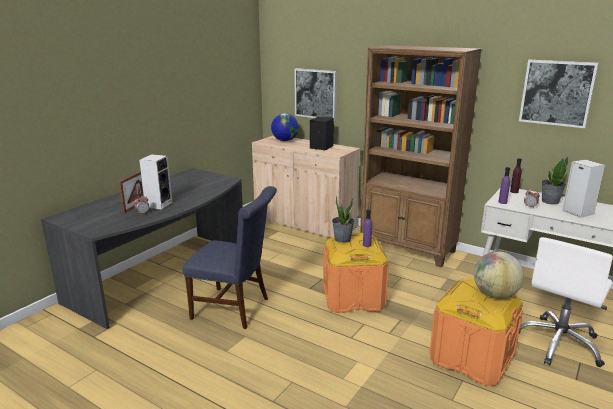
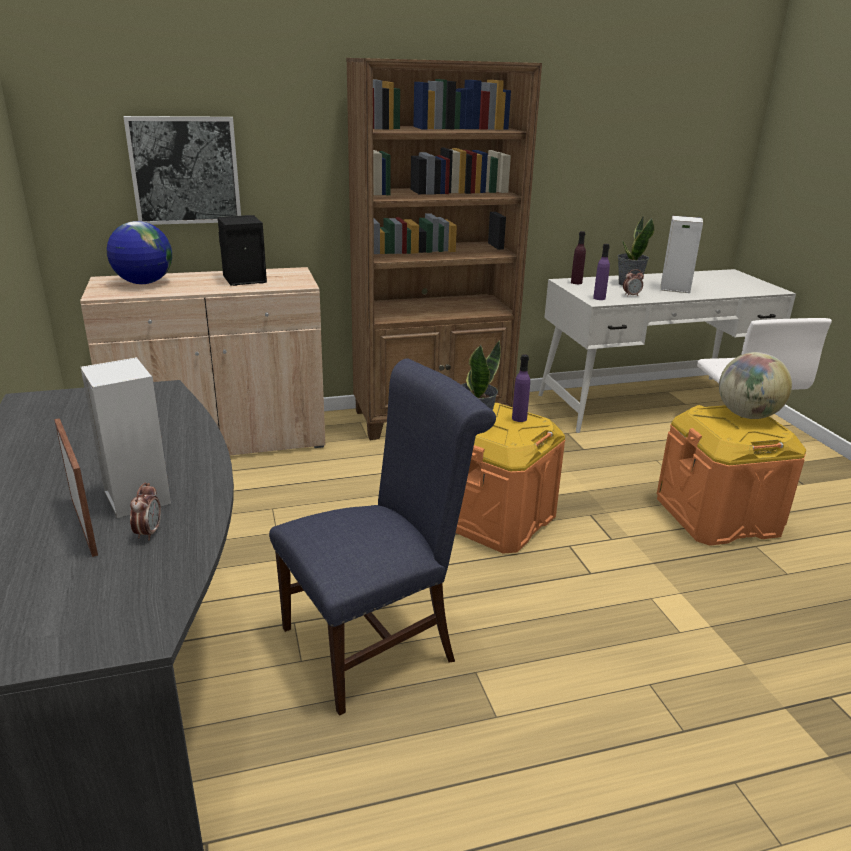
camera: 50 degrees left, 5 degrees up
(557, 93) = (608, 128): picture -> none

